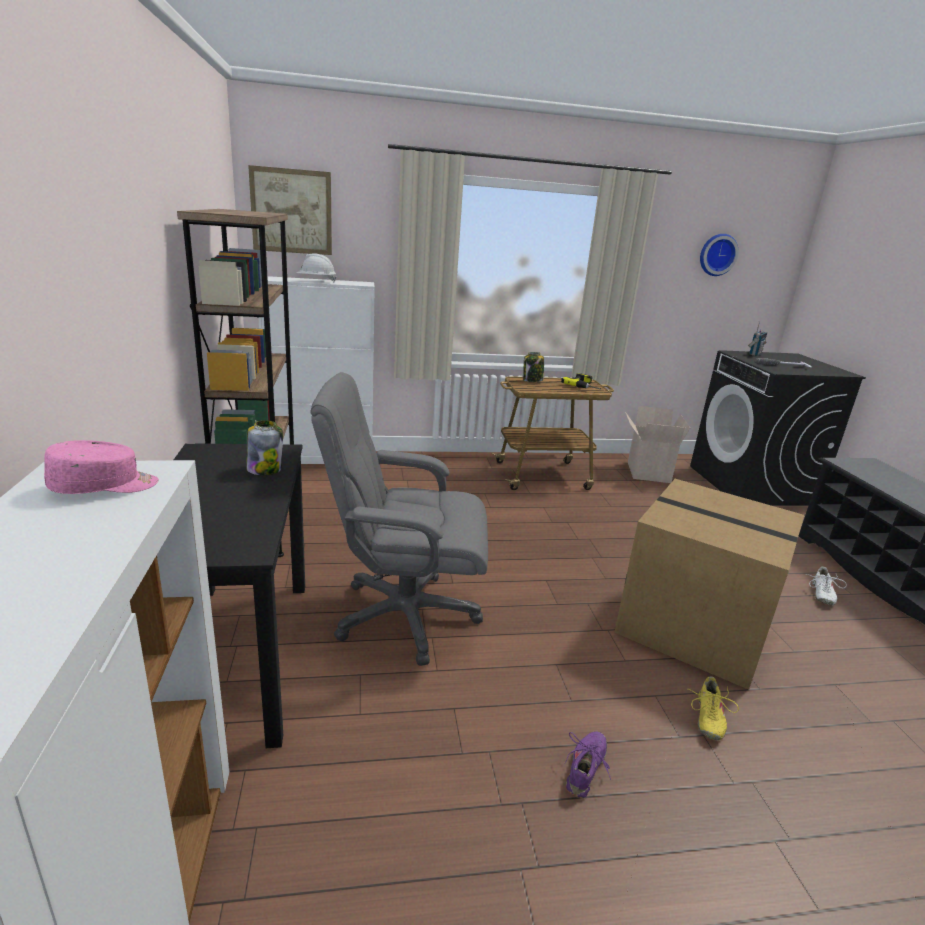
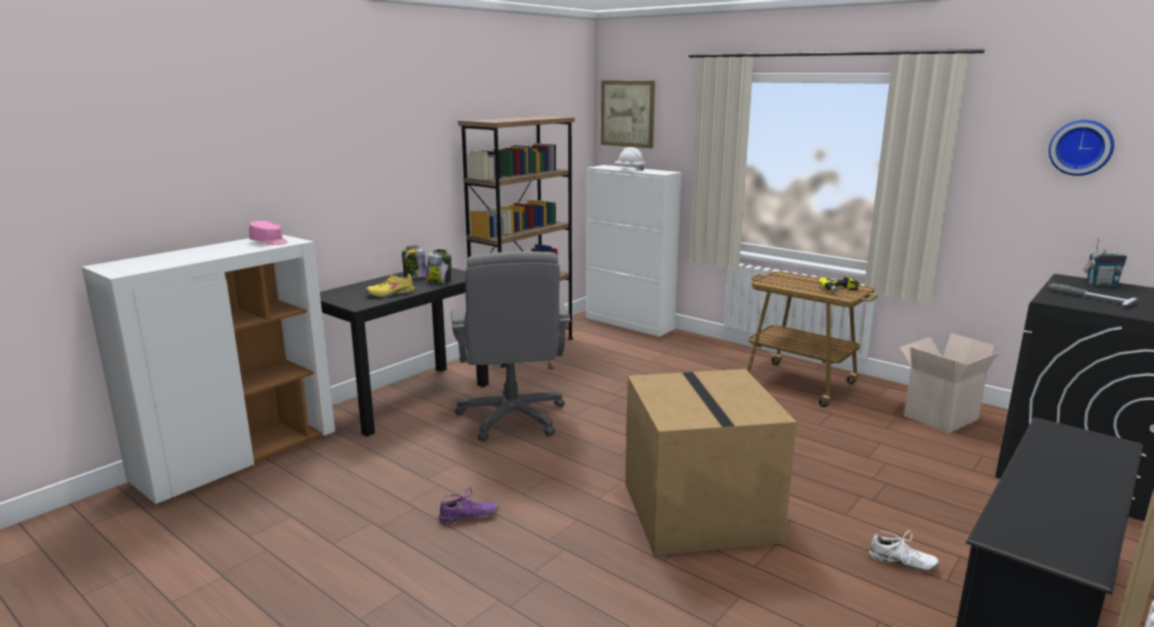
camera: 50 degrees right, 5 degrees down
(404, 615) = (512, 418): grey office chair -> grey office chair turned 150 degrees counterclockwise
(532, 380) = (795, 277): jar -> jar (415, 277)
(708, 718) = (587, 546): yellow shoe -> yellow shoe (391, 294)
(821, 594) = (901, 562): white shoe -> white shoe turned 135 degrees counterclockwise

